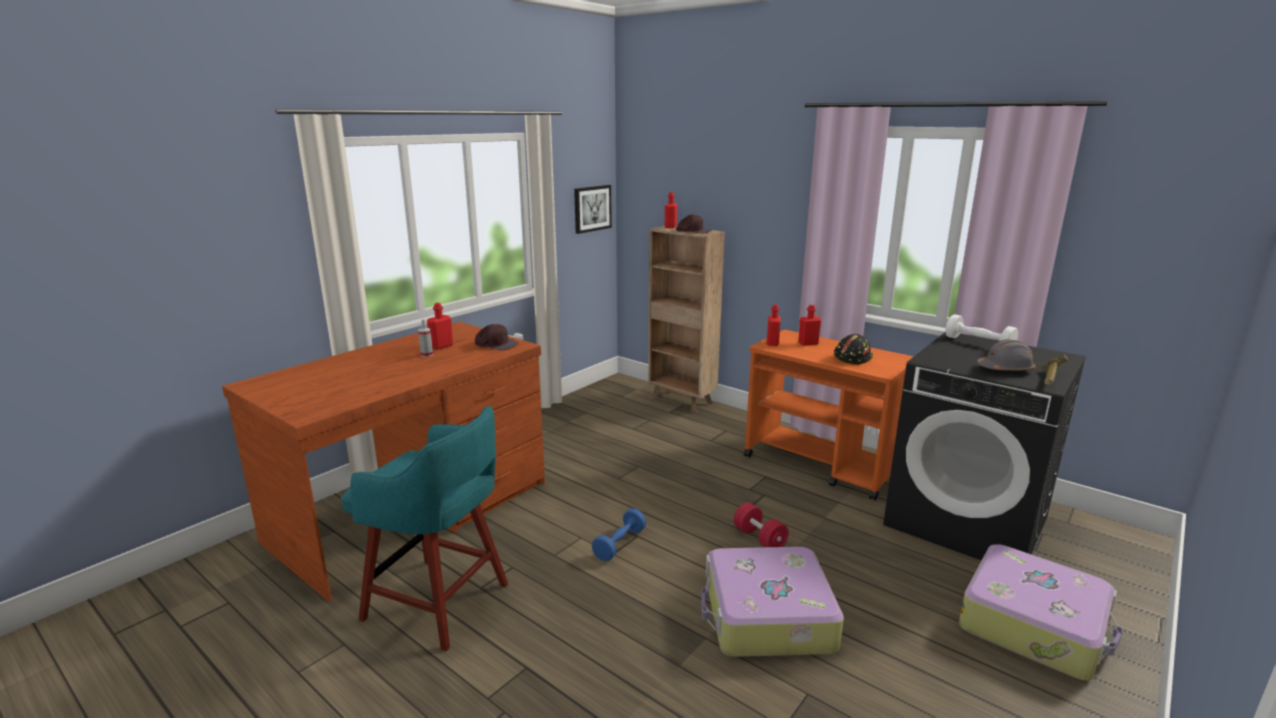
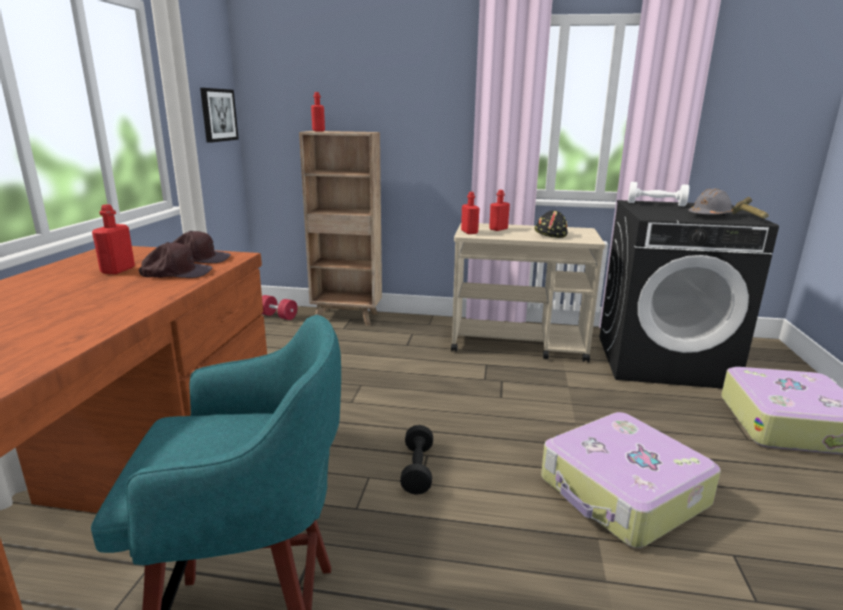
camera: 30 degrees left, 0 degrees up
(427, 355) = (107, 282): spray bottle -> none
(619, 544) = (417, 470): blue dumbbell -> black dumbbell
(693, 231) = (350, 132): brown cap -> brown cap (176, 272)
(759, 538) = (538, 420): red dumbbell -> red dumbbell (278, 316)
(821, 464) = (519, 344): orange cart -> beige cart

